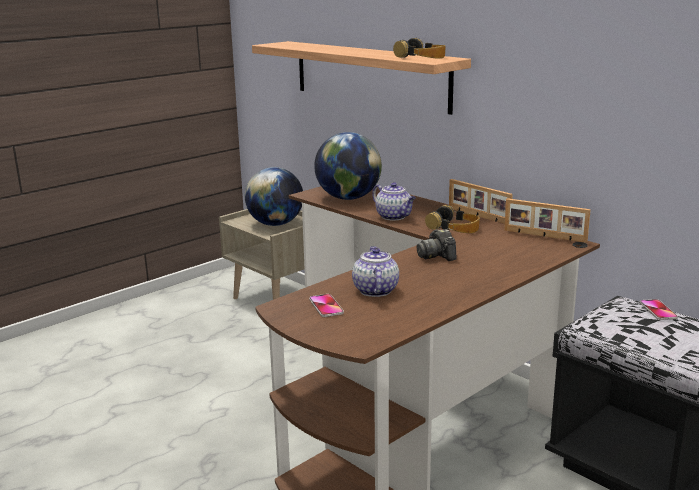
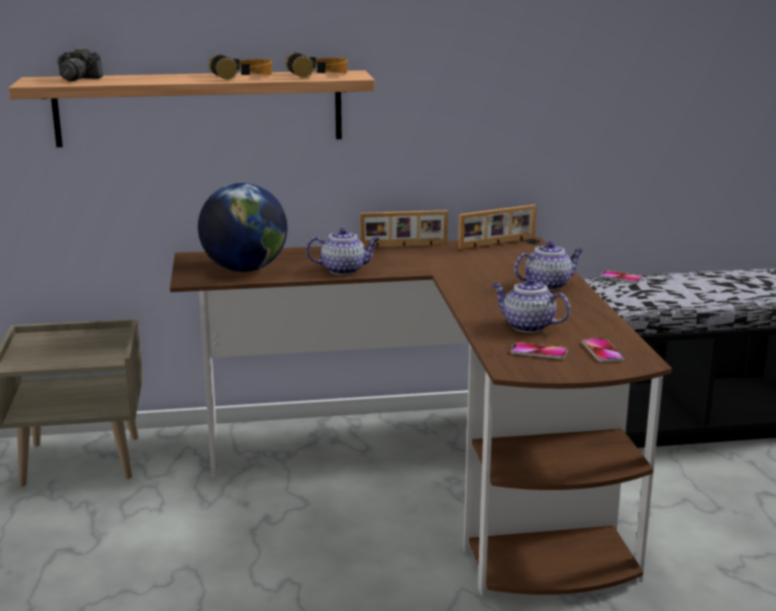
camera: 55 degrees left, 0 degrees up
(275, 224) = (79, 348): globe -> none
(361, 326) = (602, 351): none -> phone
(437, 256) = (479, 285): camera -> camera (78, 79)
(454, 228) = (419, 261): headphones -> headphones (242, 76)
(482, 274) = (548, 285): none -> teapot

